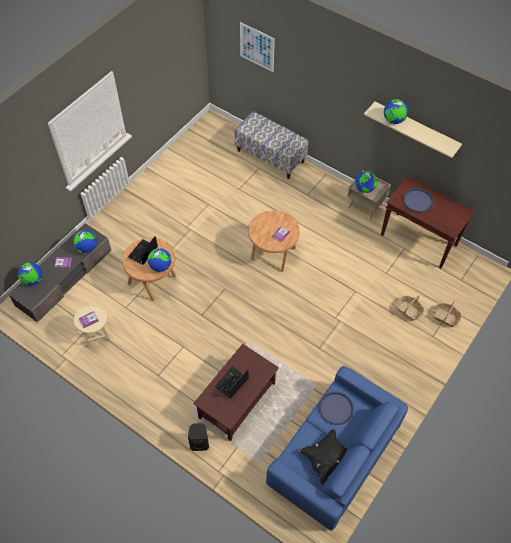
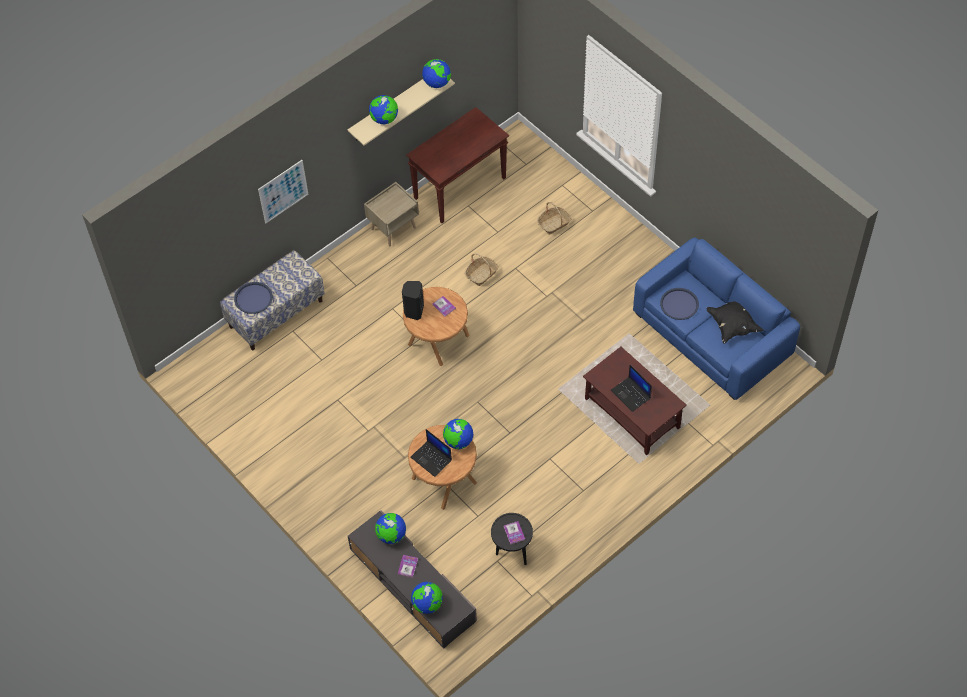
camera: 75 degrees left, 0 degrees up
(97, 335) = (512, 552): beige side table -> black side table
(199, 443) = (677, 458): black speaker -> black speaker (413, 311)
(257, 47) = (203, 230): picture -> picture (283, 191)
(364, 189) = (393, 209): globe -> globe (437, 83)
(418, 200) = (446, 154): blue tray -> blue tray (253, 298)
(445, 317) = (571, 192): basket -> basket (481, 274)

